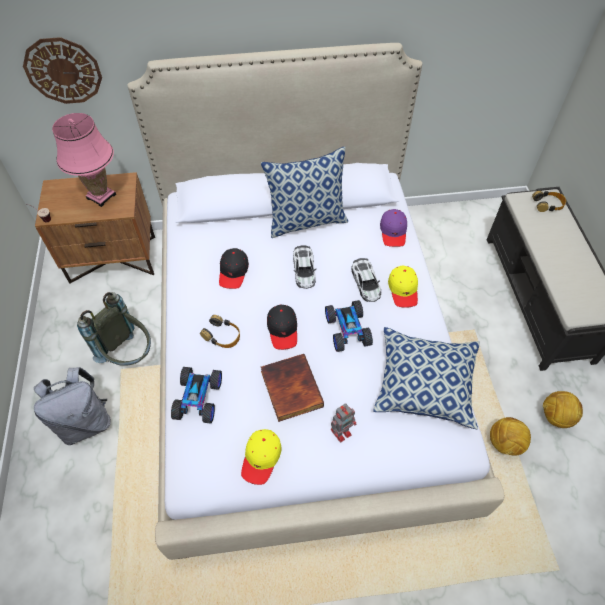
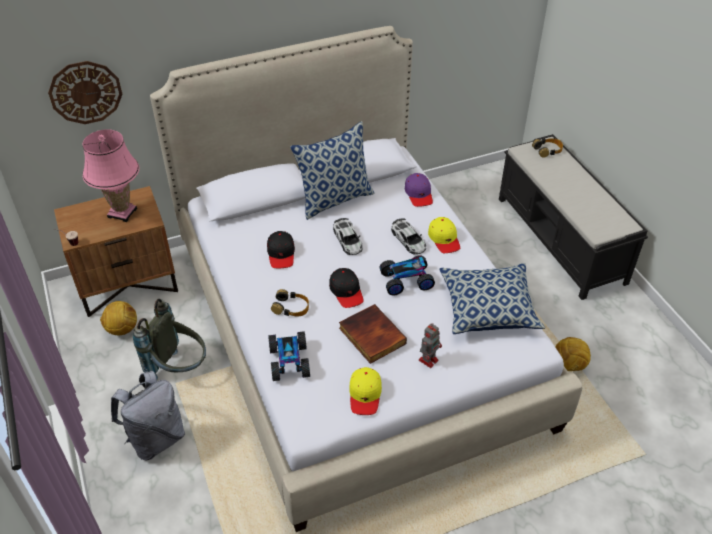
camera: 15 degrees left, 10 degrees down
(348, 330) = (406, 280): toy car -> toy car turned 75 degrees counterclockwise
(555, 417) = (606, 335): football -> football (122, 329)

